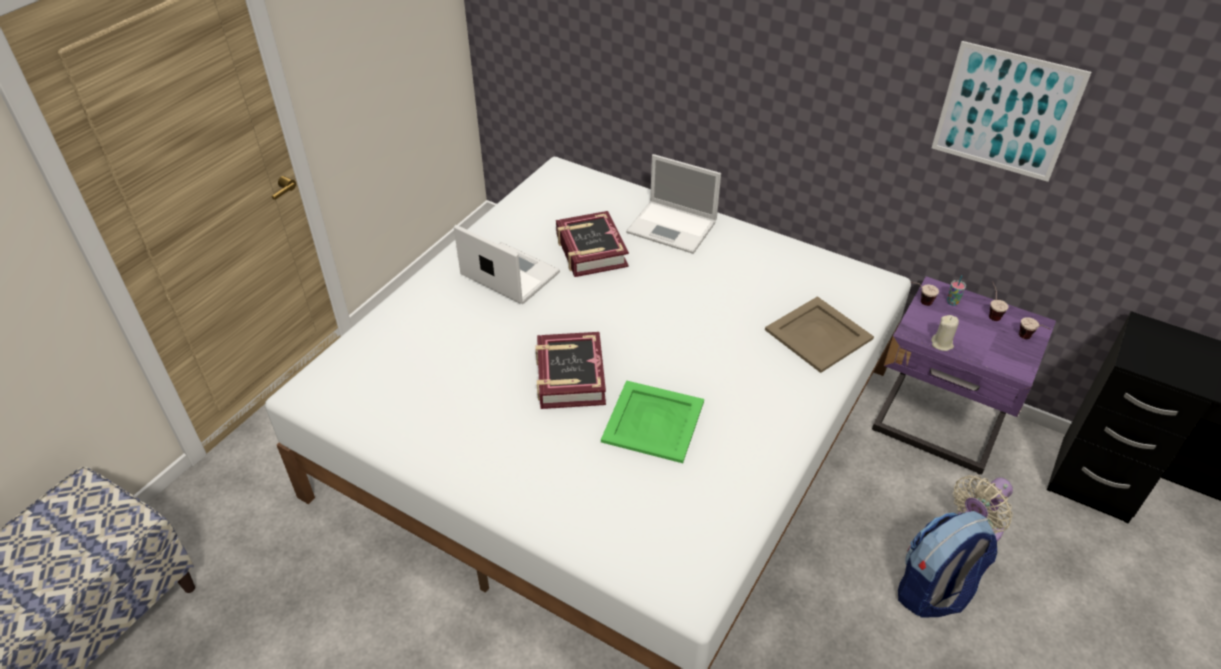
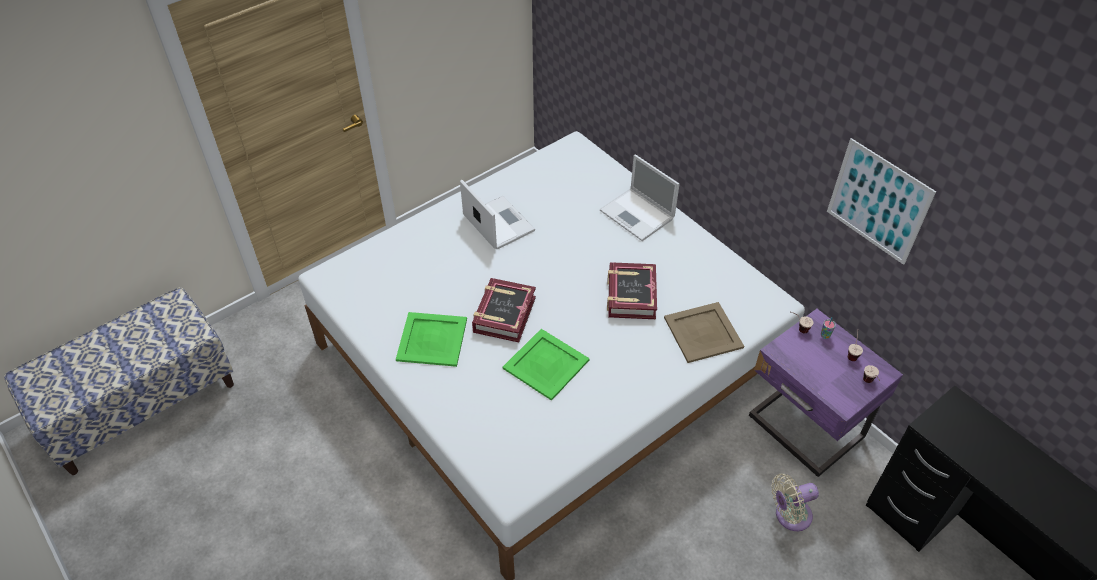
camera: 20 degrees right, 5 degrees up
(489, 432) = (431, 339): none -> green tray
(590, 251) = (566, 219): book -> book (630, 295)
(934, 591) = (730, 550): backpack -> none
(942, 344) = (795, 367): beige candle -> none

